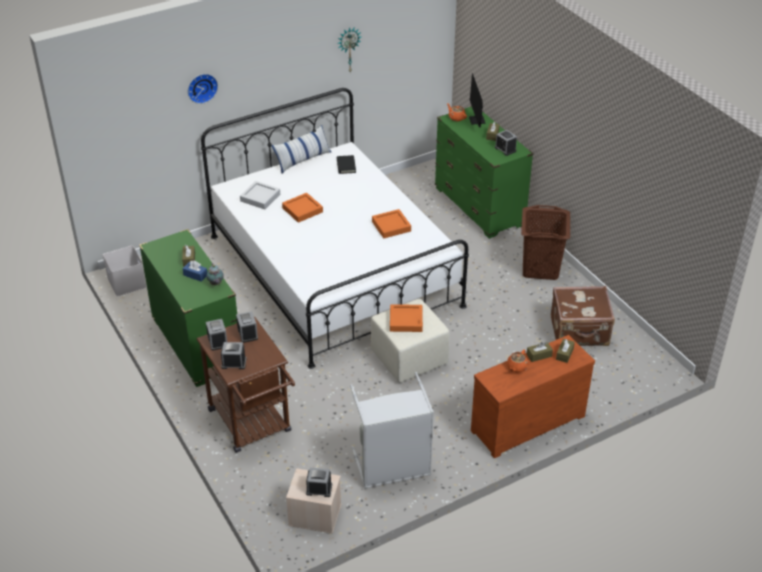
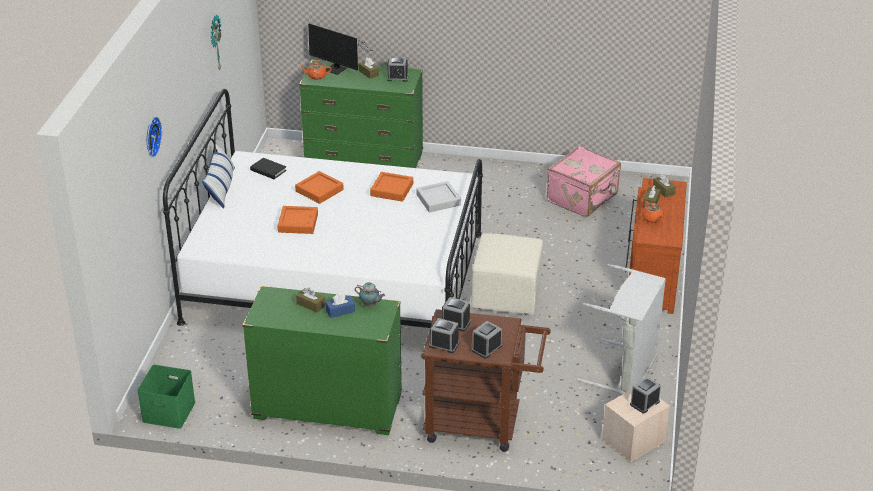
camera: 50 degrees left, 5 degrees down
(126, 282) = (167, 412): white storage box -> green storage box
(260, 198) = (242, 237): grey tray -> grey tray (438, 200)
(406, 321) = (505, 252): orange tray -> orange tray (319, 190)
(541, 268) = (485, 174): brown laundry basket -> none
(580, 332) = (583, 198): brown suitcase -> pink suitcase

